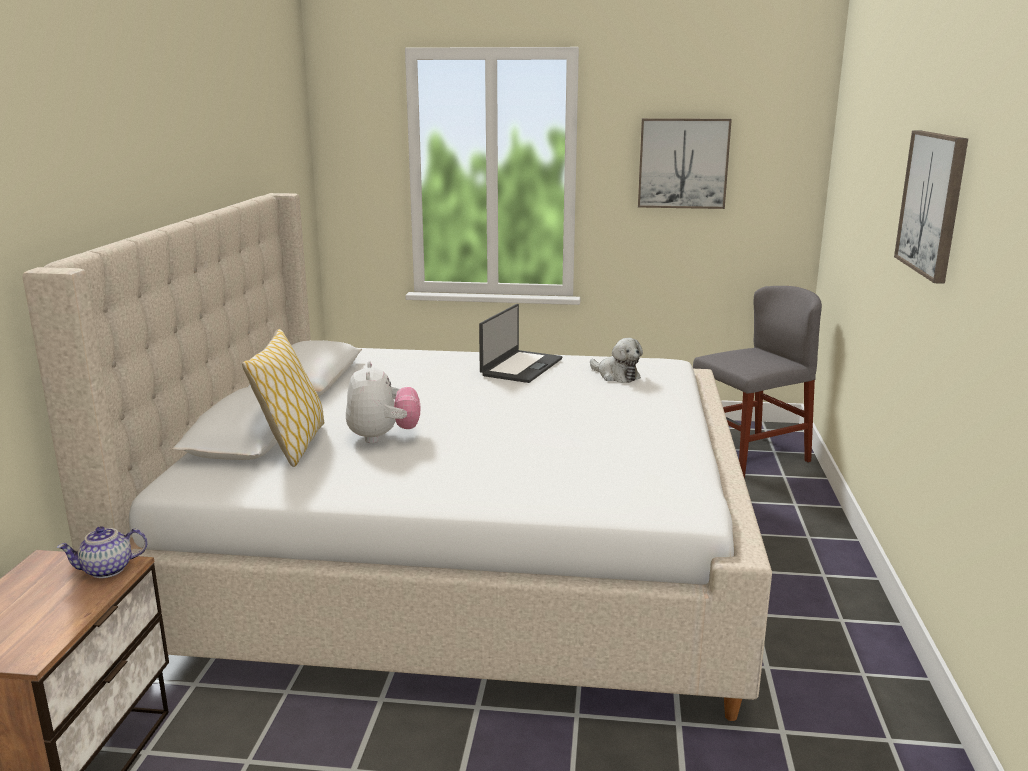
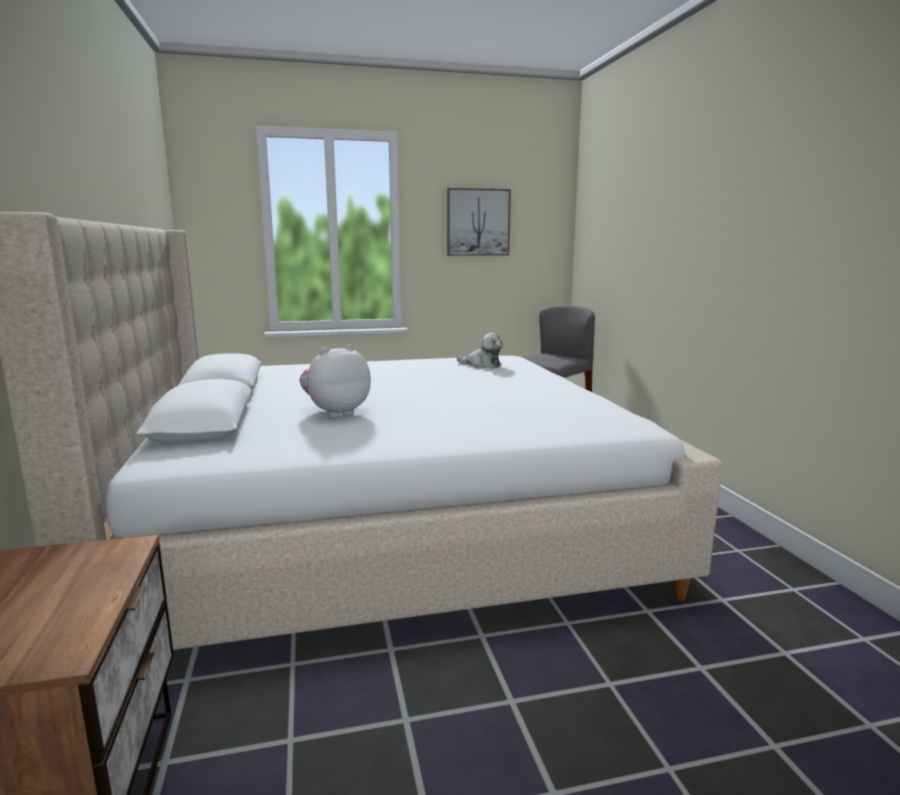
camera: 20 degrees left, 5 degrees down
(106, 570) = (109, 554): teapot -> none
(293, 445) = (254, 425): pillow -> none
(383, 437) = (335, 412): plush toy -> plush toy turned 105 degrees counterclockwise
(520, 367) = (403, 366): laptop -> none
(932, 203) = (719, 207): picture -> none

